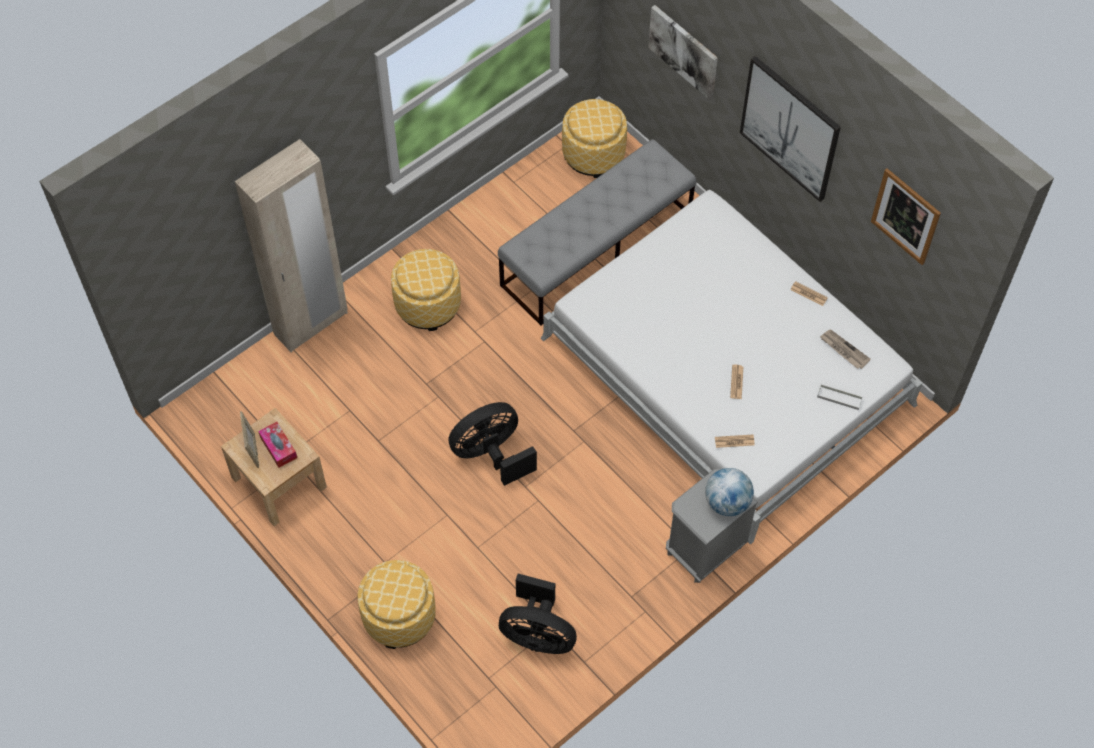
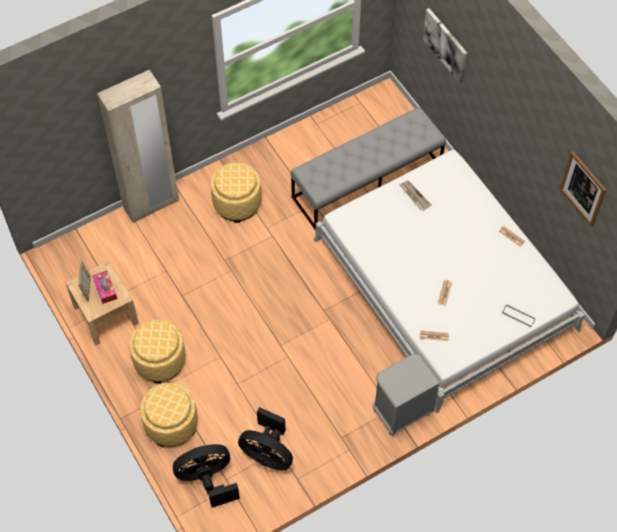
camera: 10 degrees right, 0 degrees up
(491, 454) = (261, 318): black fan -> black fan (208, 479)
(593, 154) = (378, 112): ottoman -> ottoman (160, 361)
(727, 502) = (417, 379): globe -> none
(790, 128) = (511, 112): picture -> none
(843, 350) = (529, 281): newspaper -> newspaper (414, 196)

